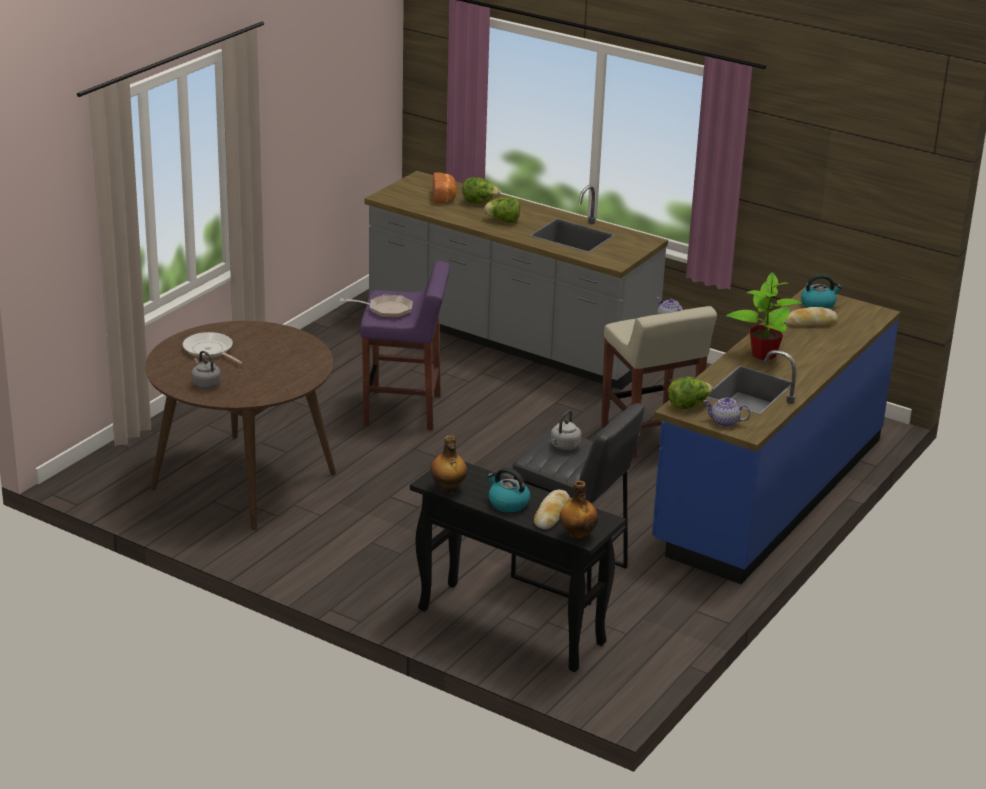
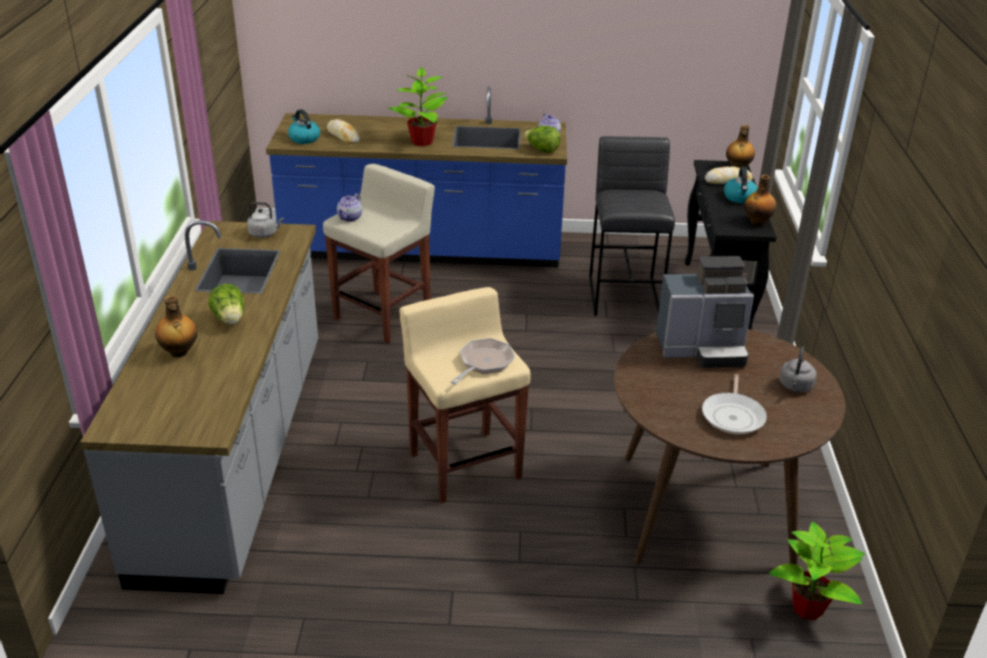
camera: 120 degrees left, 5 degrees up
(119, 478) = (808, 608): none -> potted plant
(289, 370) = (702, 349): none -> coffee machine
(386, 310) = (484, 363): frying pan -> frying pan turned 60 degrees clockwise
(404, 410) = (464, 465): purple stool -> beige stool
(444, 197) = (178, 383): bread -> none
(479, 202) = (179, 352): lettuce -> bottle
(564, 446) = (633, 200): grey kettle -> grey kettle (265, 234)

